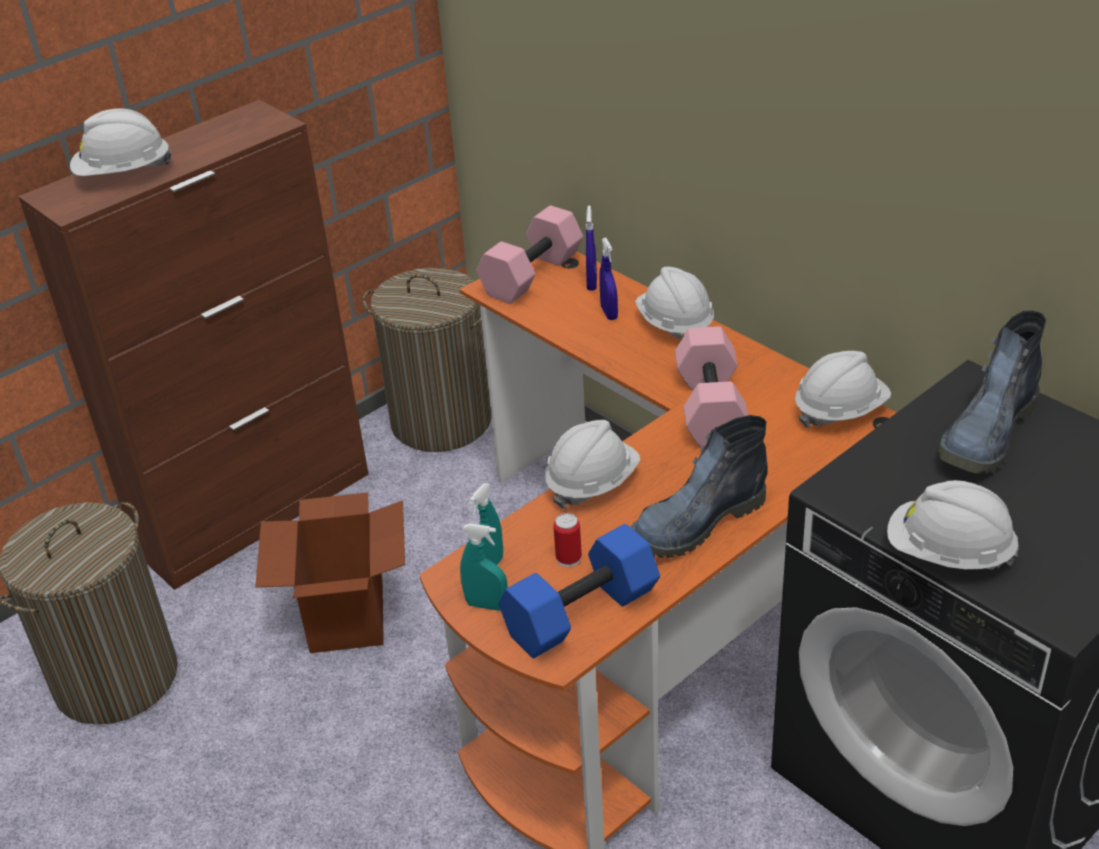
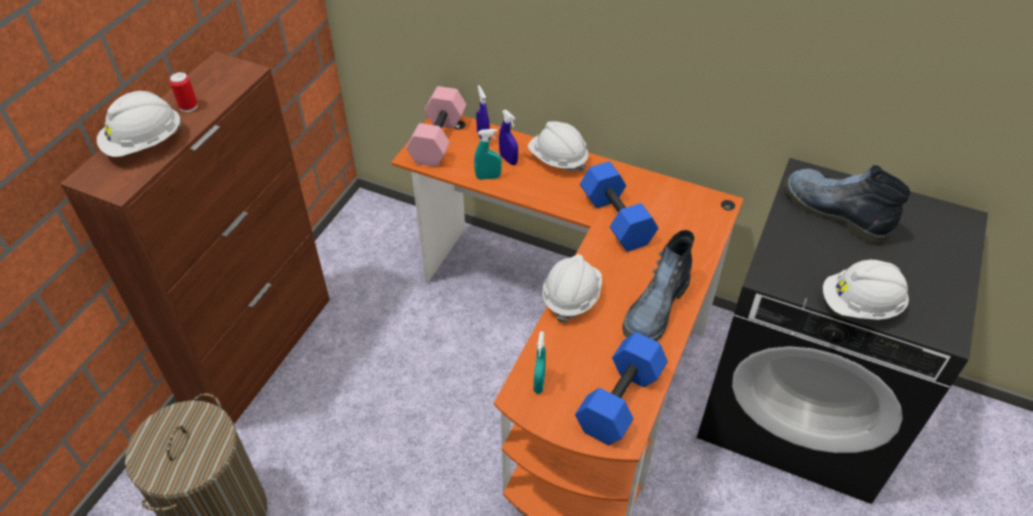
camera: 25 degrees left, 10 degrees up
(346, 615) = (369, 413): cardboard box -> none
(441, 421) = (362, 245): laundry basket -> none
(486, 605) = (554, 413): turquoise spray bottle -> turquoise spray bottle (488, 177)
(568, 558) = (588, 360): can -> can (188, 106)
(708, 408) = (614, 219): pink dumbbell -> blue dumbbell
(840, 411) = (697, 202): white hard hat -> none
(987, 436) = (833, 212): boot -> boot turned 120 degrees clockwise

